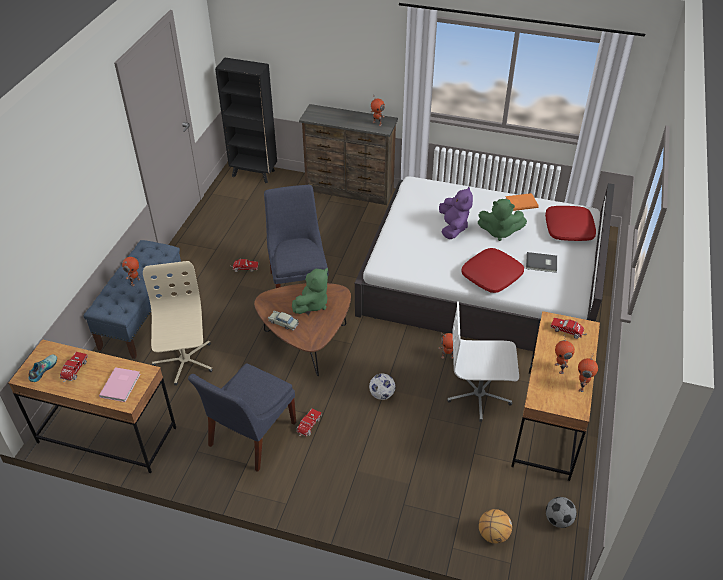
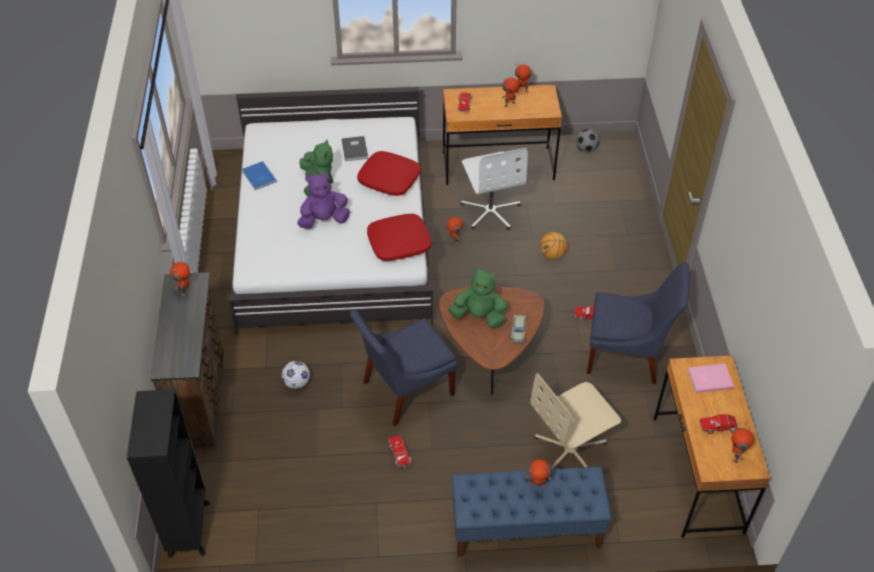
camera: 110 degrees left, 5 degrees up
(43, 369) = (736, 456): shoe -> toy robot
(382, 394) = (525, 275): football -> football (296, 383)
(493, 534) = (621, 180): basketball -> basketball (552, 255)
(520, 202) = (258, 177): orange book -> blue book
(569, 229) = (292, 138): red pillow -> red pillow (399, 242)

